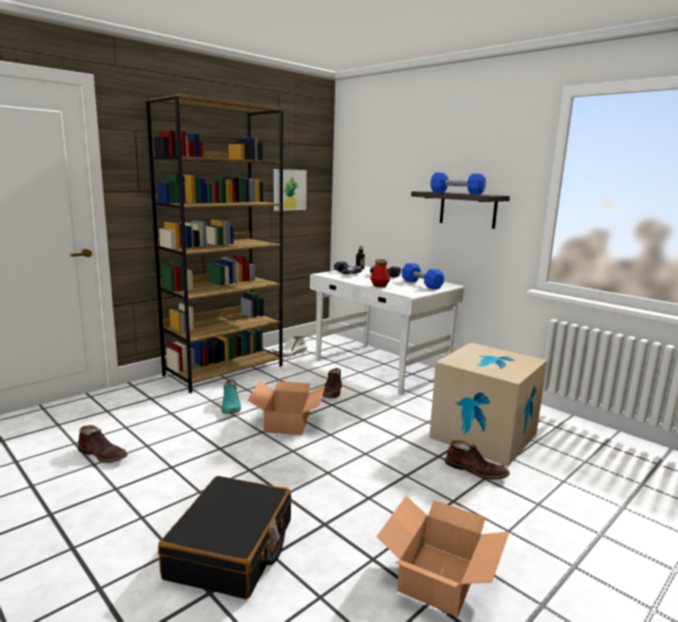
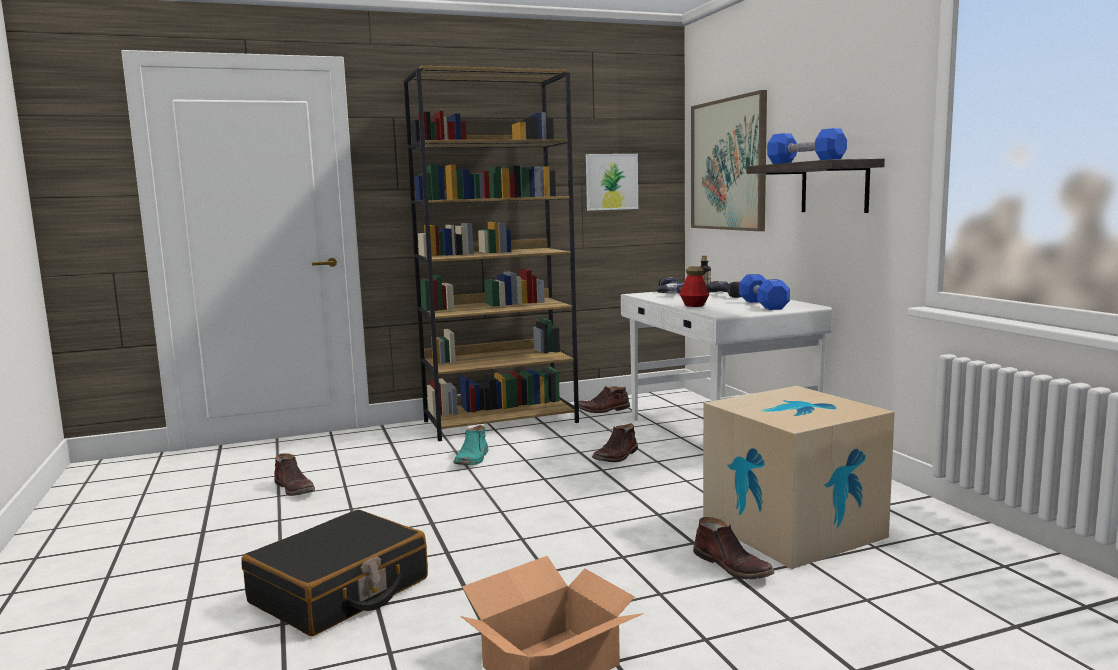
camera: 25 degrees right, 5 degrees down
(286, 422) = (523, 482): cardboard box -> none
(290, 353) = (603, 410): white boot -> brown boot
(375, 184) = (728, 164): none -> picture

